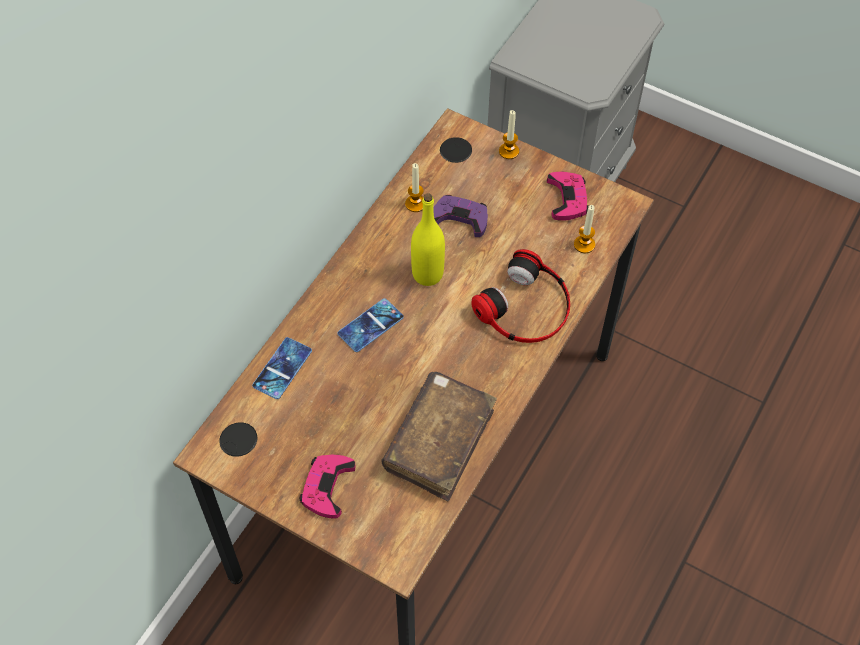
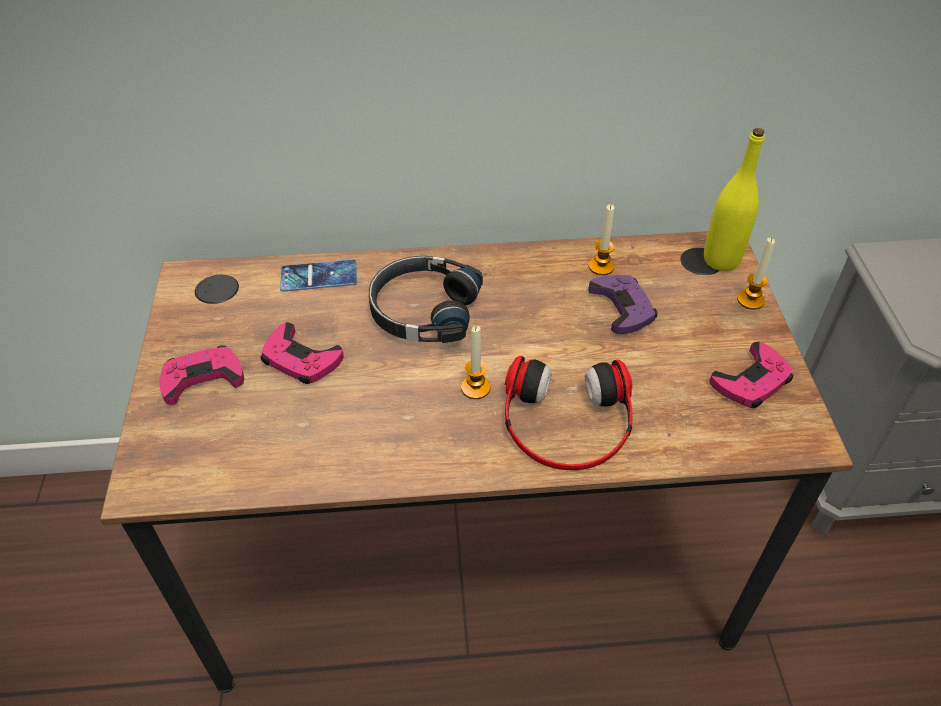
camera: 55 degrees right, 10 degrees down
(358, 420) = (300, 359): none -> pink game controller
(370, 325) = (423, 310): phone -> black headphones
(427, 274) = (526, 319): yellow bottle -> yellow bottle (721, 260)
(439, 441) = (323, 439): brown book -> none
(584, 244) = (708, 430): candle -> candle (475, 388)

